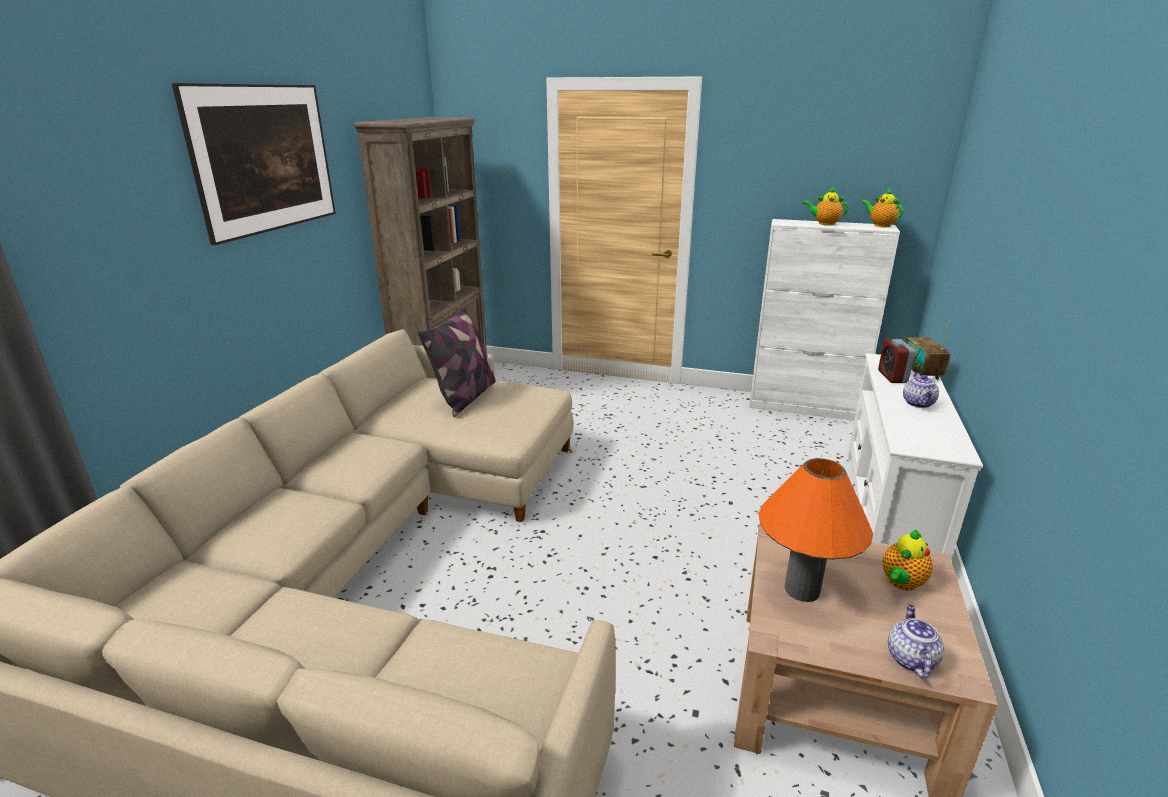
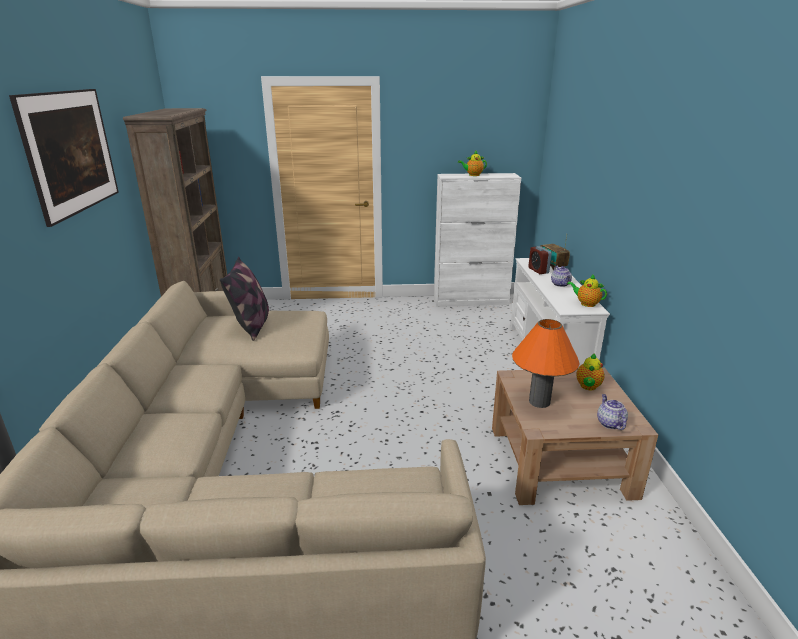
camera: 20 degrees left, 0 degrees up
(880, 225) = (507, 174): teapot -> teapot (586, 303)

